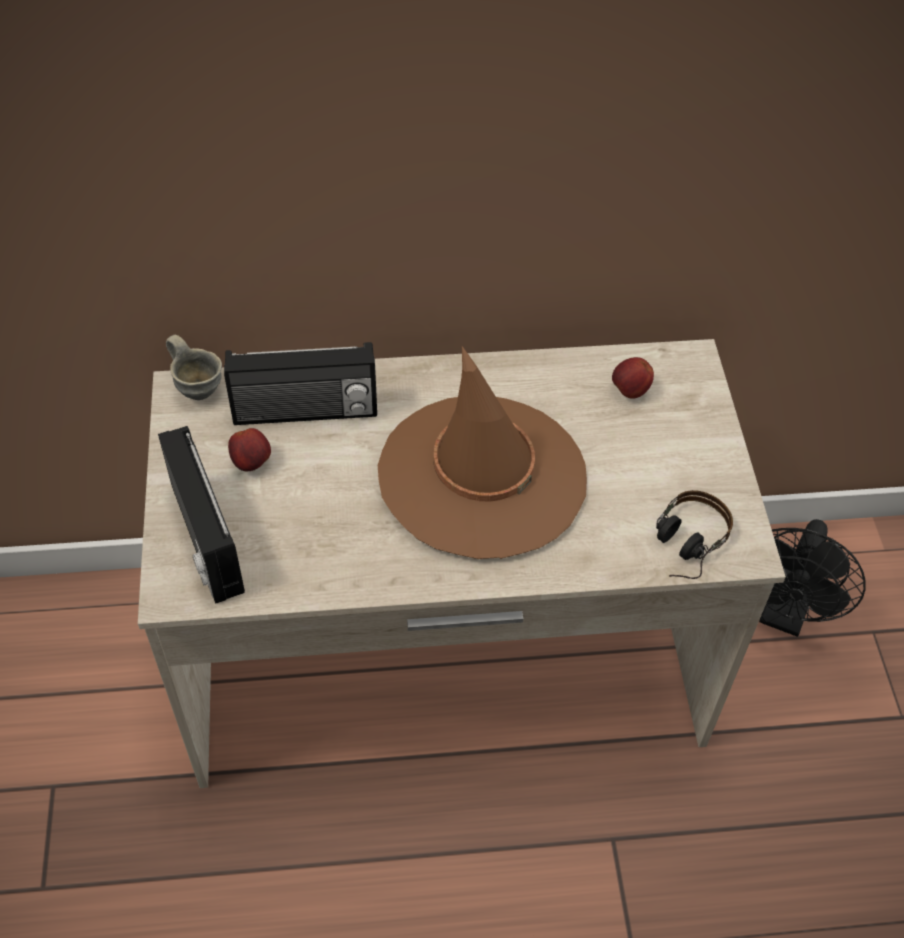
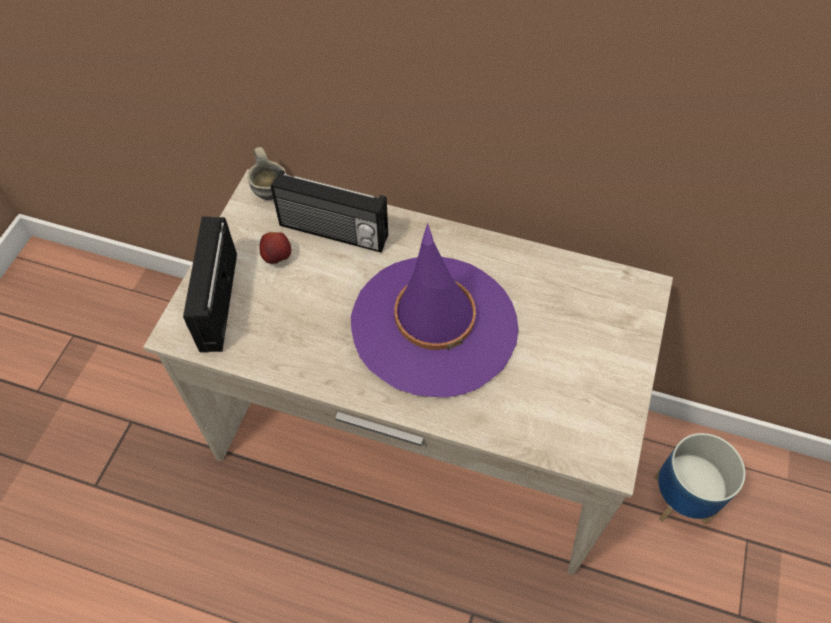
camera: 25 degrees right, 5 degrees up
(482, 475) = (434, 324): brown hat -> purple hat
(629, 391) = (582, 297): apple -> none
(683, 547) = (560, 438): headphones -> none
(784, 614) = (681, 499): black fan -> planter

